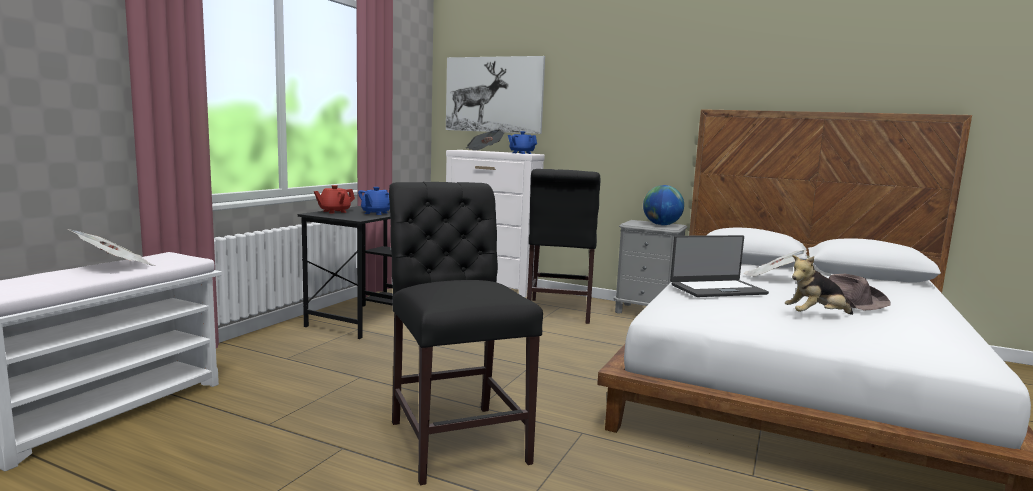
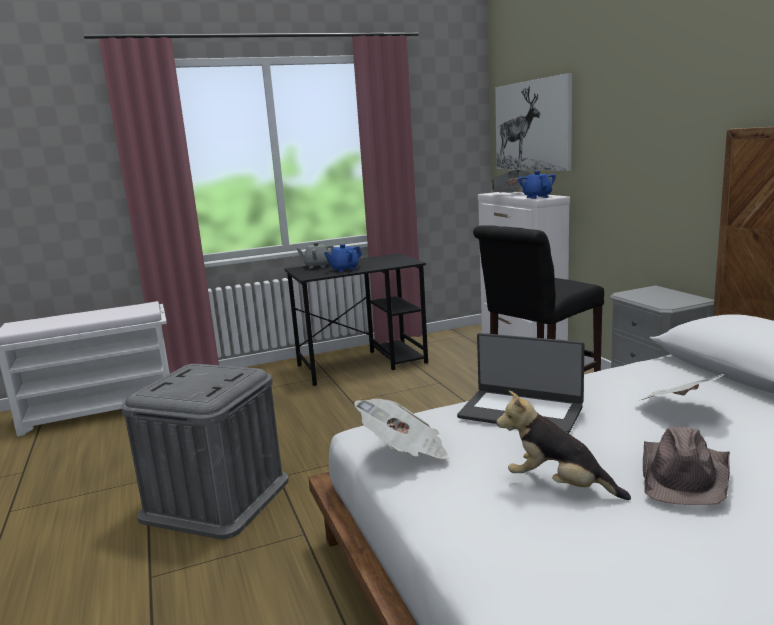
camera: 45 degrees right, 5 degrees up
(115, 267) = (101, 313): newspaper -> newspaper (405, 451)
(334, 211) = (317, 266): red teapot -> grey teapot
(456, 437) = (216, 498): black chair -> grey storage box
(661, 225) = (670, 298): globe -> none

